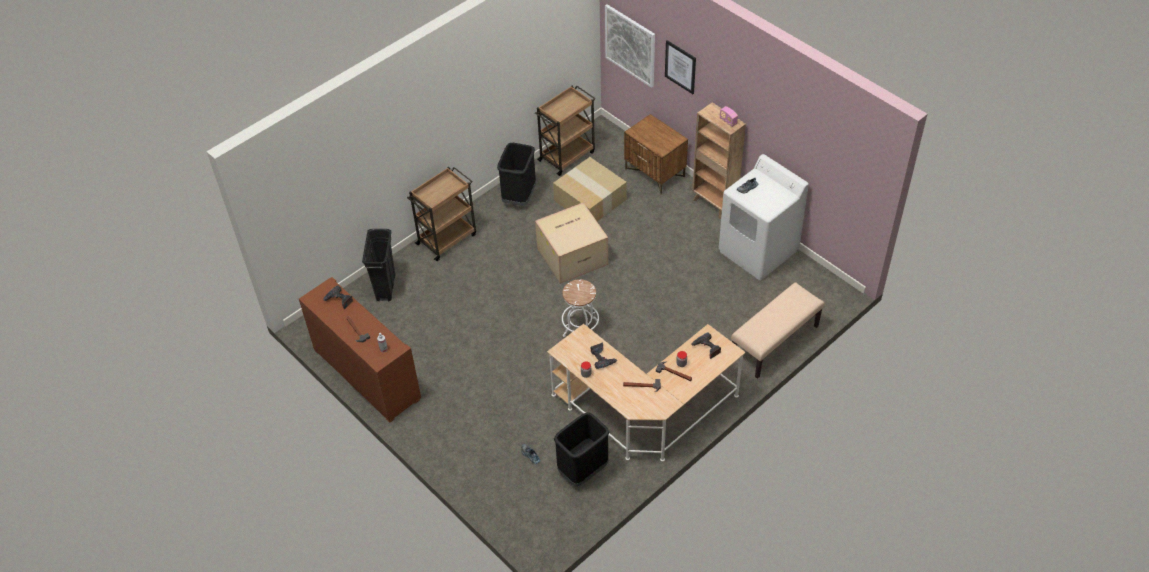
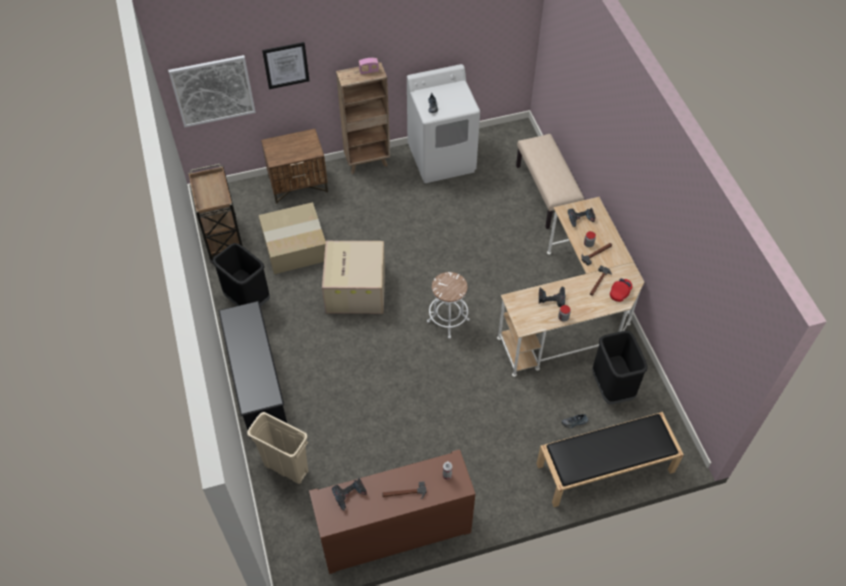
camera: 65 degrees left, 5 degrees up
(386, 287) = (286, 468): black trash can -> beige trash can
(447, 238) = (258, 384): brown cart -> black shoe rack
(496, 493) = (604, 468): none -> black bench
(640, 405) = (620, 292): none -> red cap

